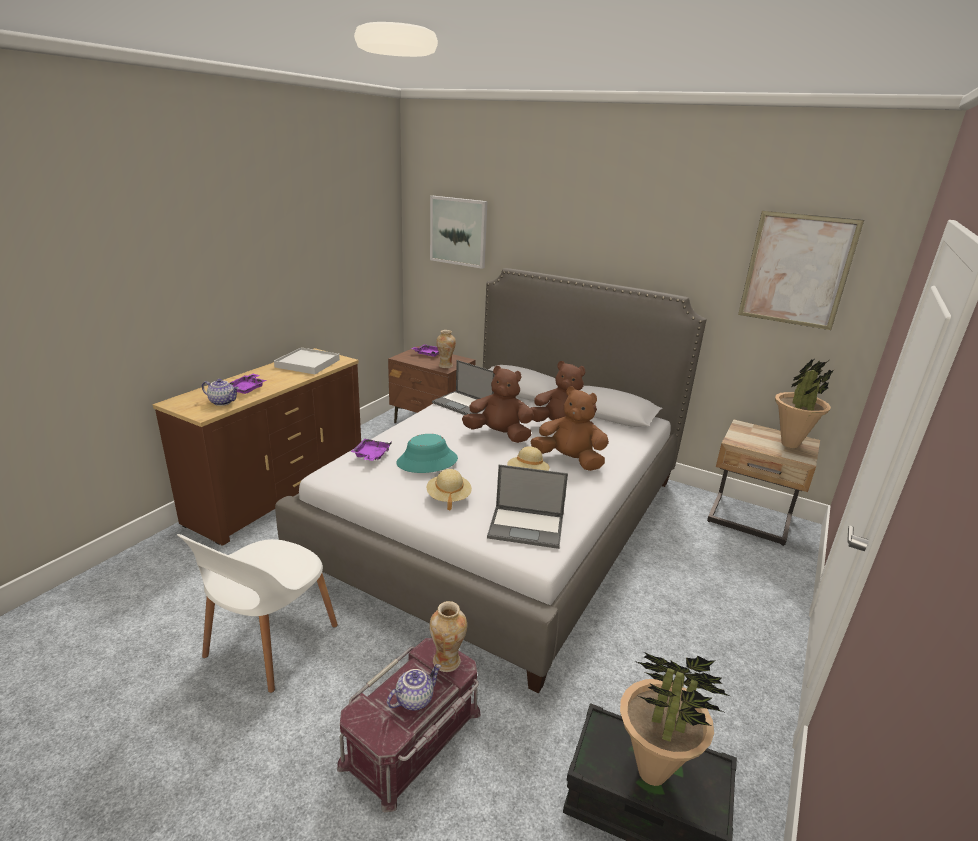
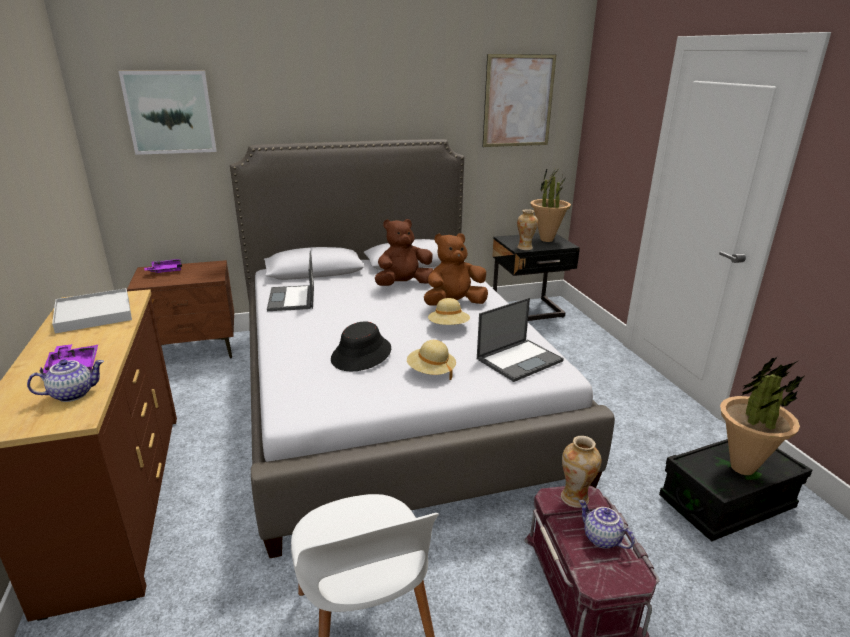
camera: 45 degrees left, 0 degrees up
(371, 455) = (301, 375): purple tray -> none
(414, 699) = (601, 539): teapot -> teapot turned 45 degrees counterclockwise
(427, 461) = (361, 354): turquoise hat -> black hat
(445, 366) = (208, 274): vase -> vase (525, 248)
(463, 404) = (292, 299): laptop -> laptop turned 90 degrees clockwise
(499, 435) = (371, 309): brown plush toy -> none
(749, 521) = (529, 312): beige nightstand -> black nightstand

